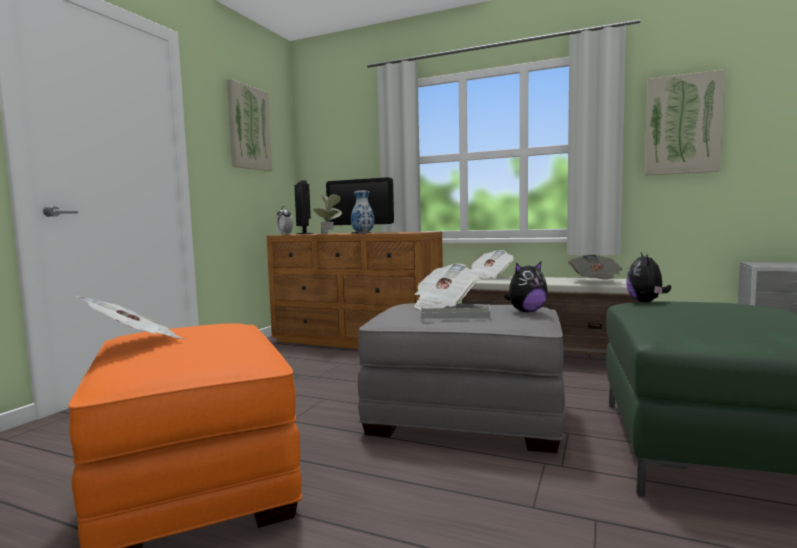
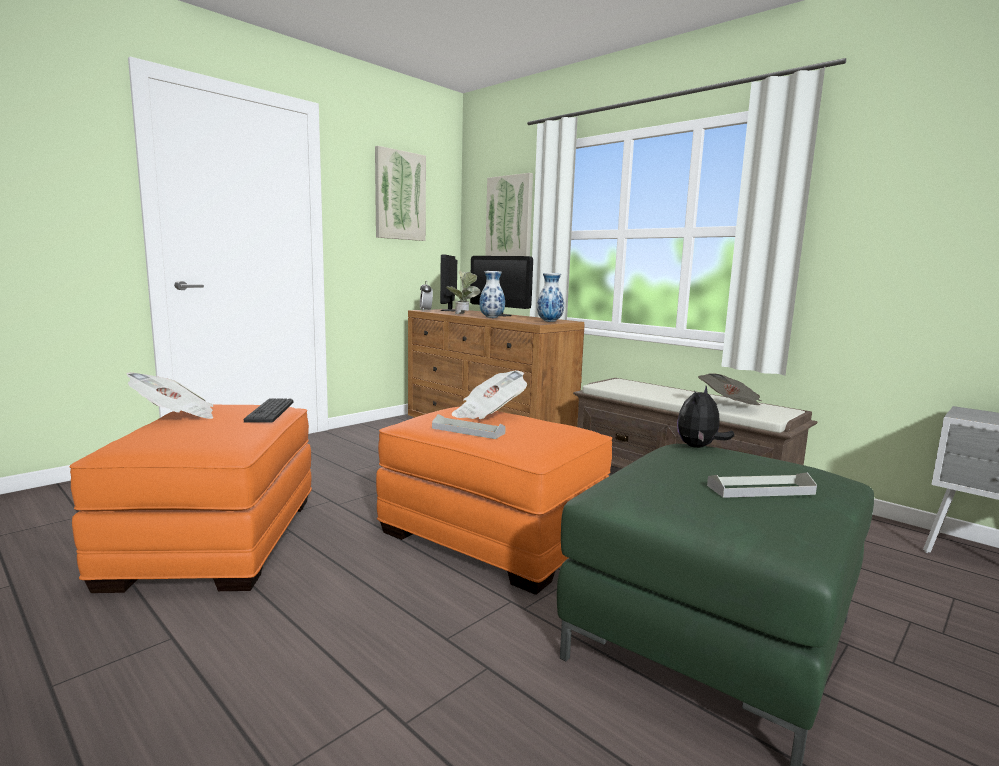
camera: 20 degrees right, 5 degrees up
(235, 327) = (270, 411): none -> keyboard
(418, 232) = (549, 322): none -> vase
(466, 417) = (493, 536): grey ottoman -> orange ottoman
(489, 277) = (621, 382): newspaper -> none
(526, 311) = (551, 437): plush toy -> none
(682, 125) = (896, 207): picture -> picture (509, 219)
(754, 315) = (760, 490): none -> grey tray

